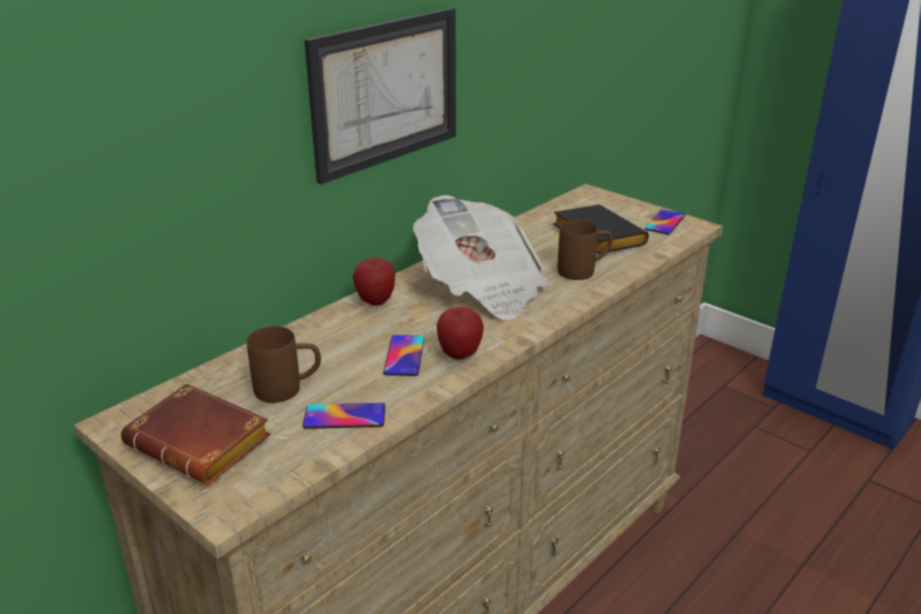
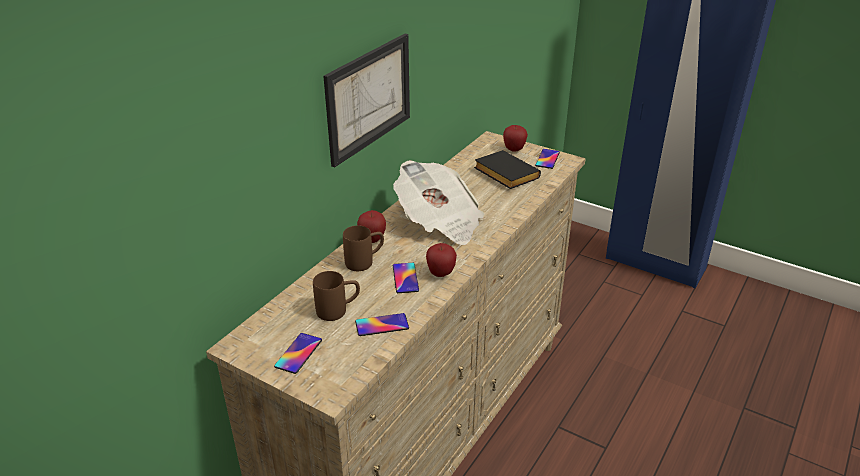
camera: 10 degrees left, 5 degrees up
(204, 443) = (298, 353): brown book -> phone
(584, 271) = (503, 202): brown mug -> brown mug (365, 261)
(618, 208) = (514, 150): none -> apple

